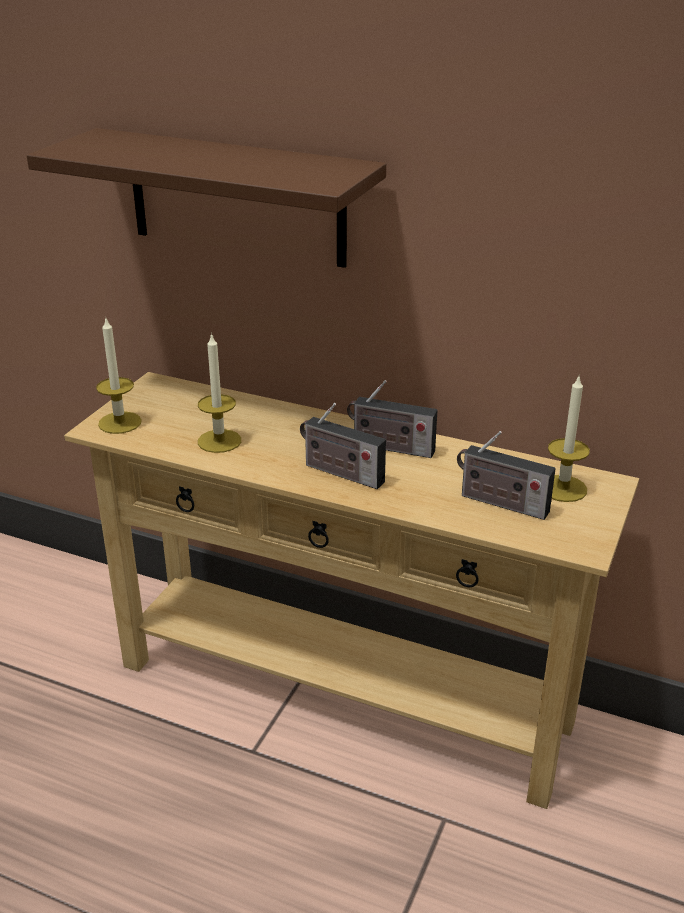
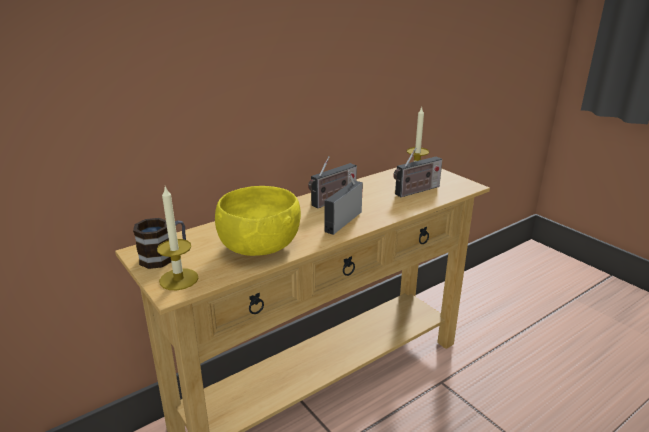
camera: 60 degrees left, 5 degrees down
(154, 399) = (164, 257): none -> mug
(219, 441) = (259, 247): candle -> yellow bowl
(236, 198) = (179, 69): brown shelf -> none
(340, 473) = (344, 220): radio -> radio turned 150 degrees clockwise

